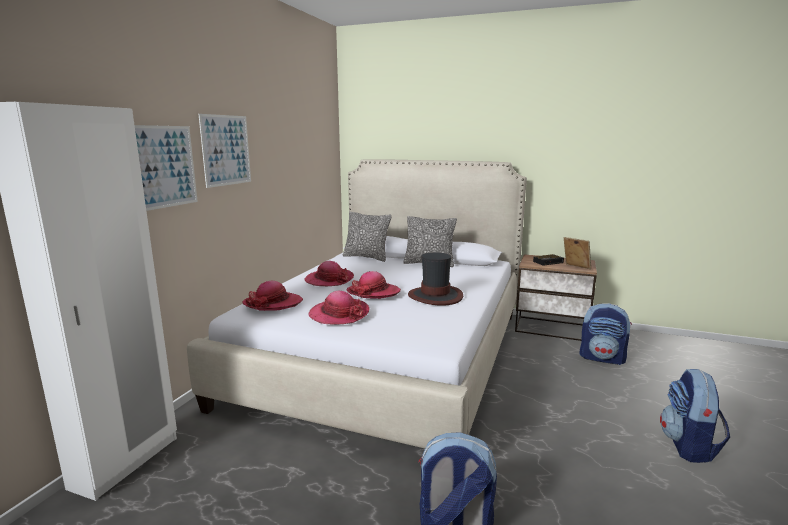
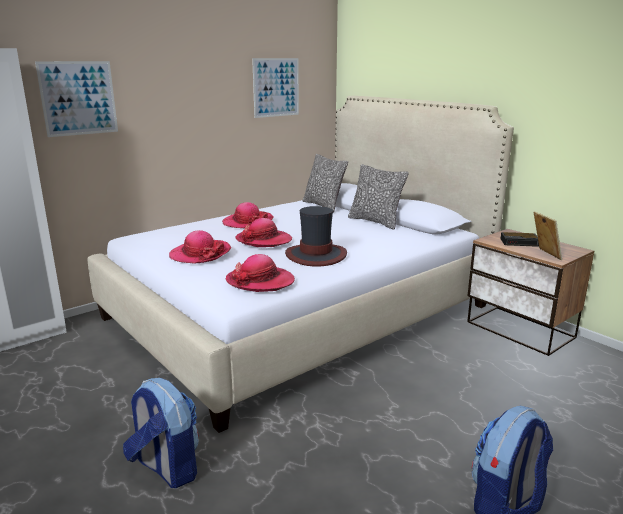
camera: 30 degrees right, 5 degrees up
(226, 150) = (157, 83): picture -> picture (276, 87)
(273, 303) = (165, 234): hat -> hat (260, 281)
(602, 358) = (539, 379): backpack -> none

